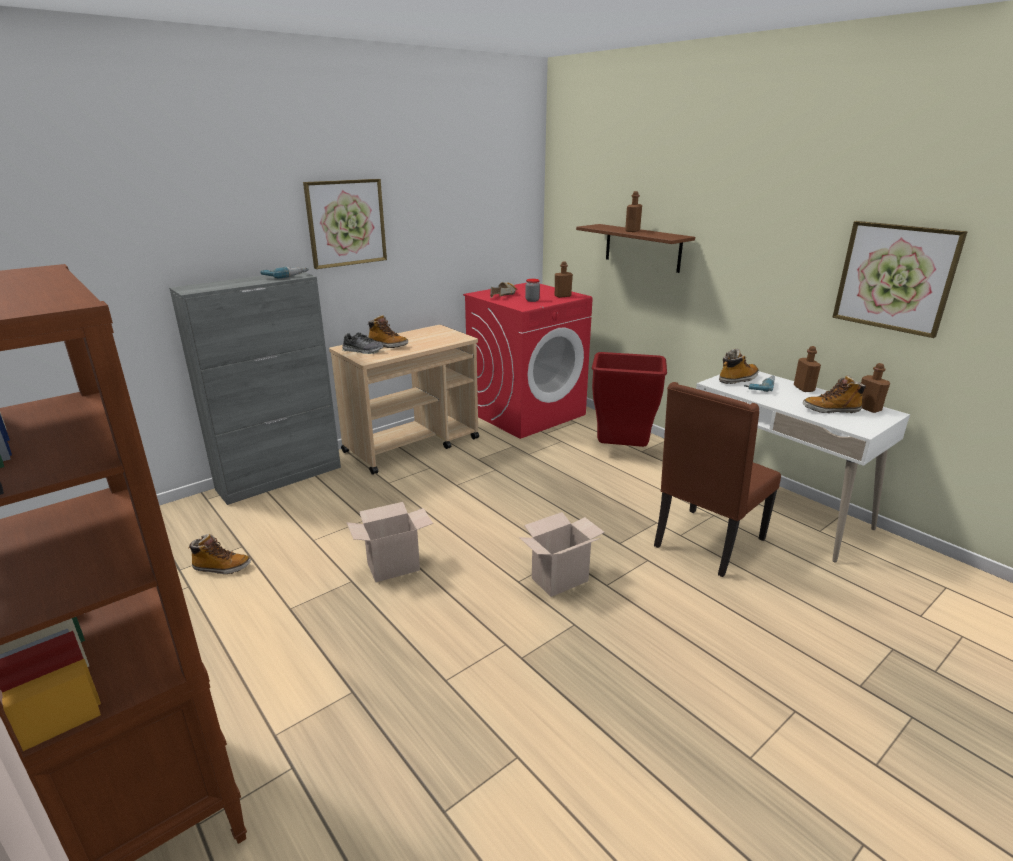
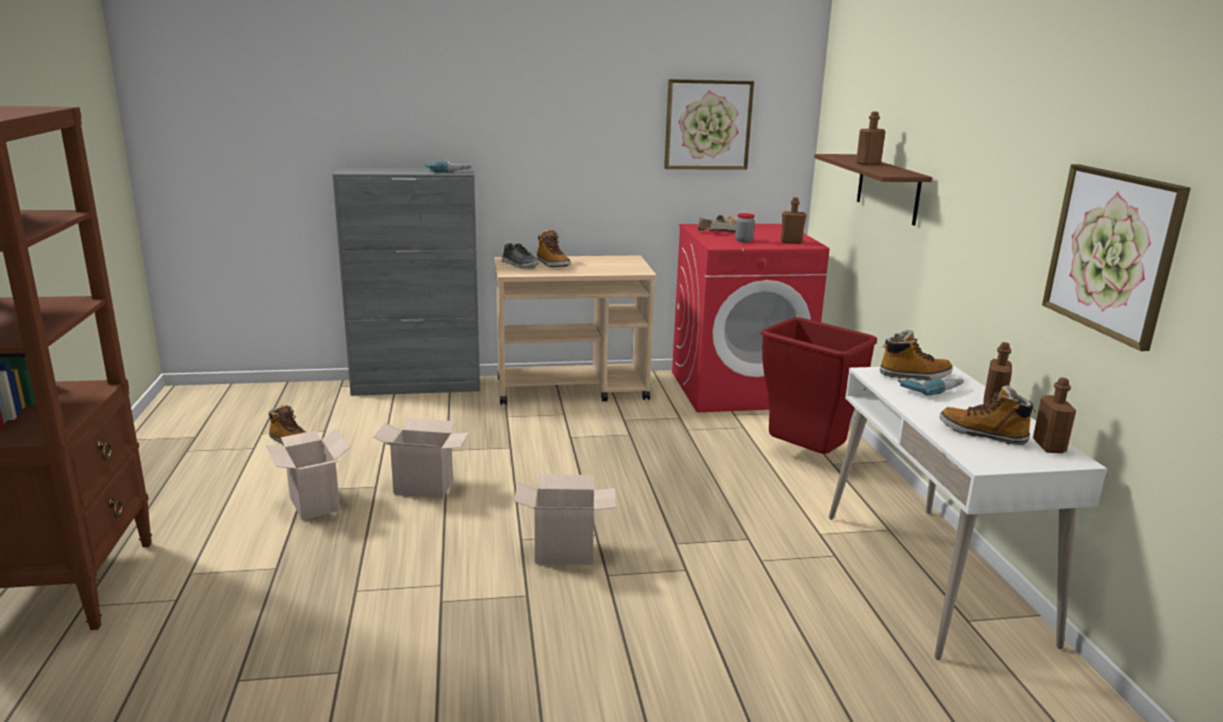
camera: 30 degrees right, 5 degrees down
(312, 618) = (312, 503): none -> cardboard box
(346, 223) = (534, 124): picture -> picture (708, 125)
(706, 543) = (782, 579): brown chair -> none

